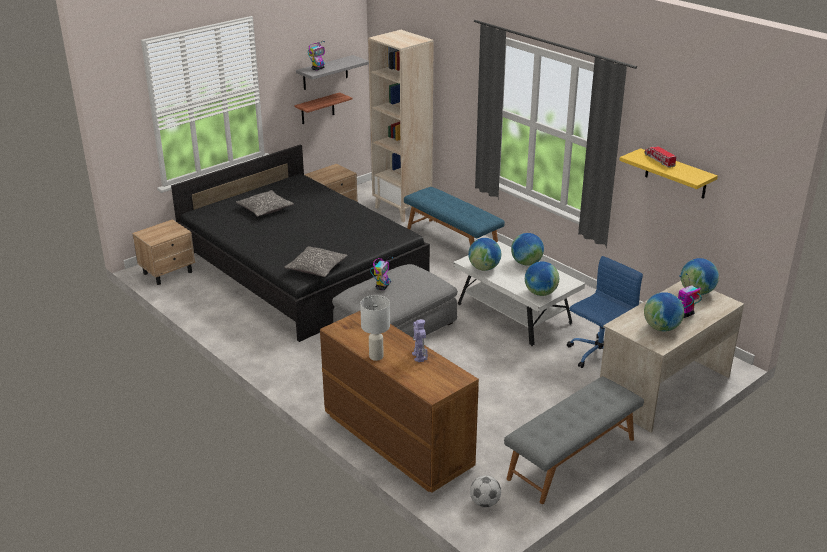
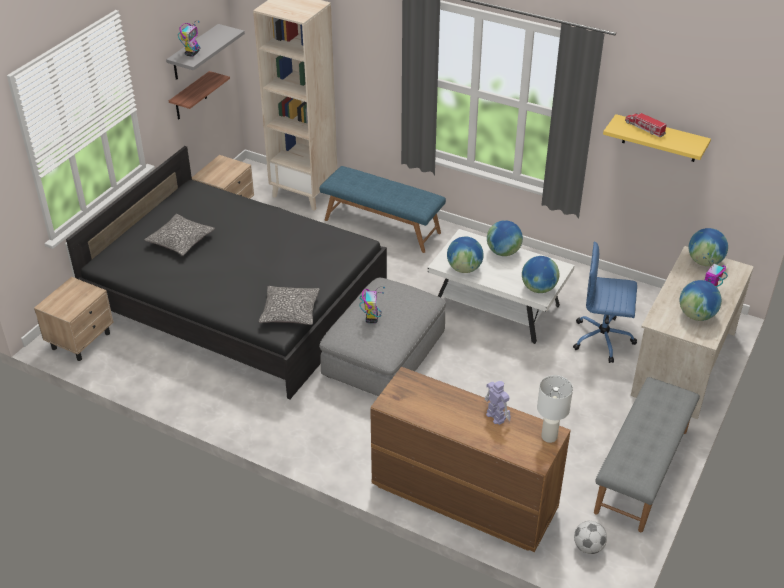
camera: 20 degrees left, 10 degrees up
(376, 356) = (452, 428): white table lamp -> white table lamp (549, 436)
(598, 355) = (603, 339): blue office chair -> blue office chair turned 105 degrees counterclockwise

